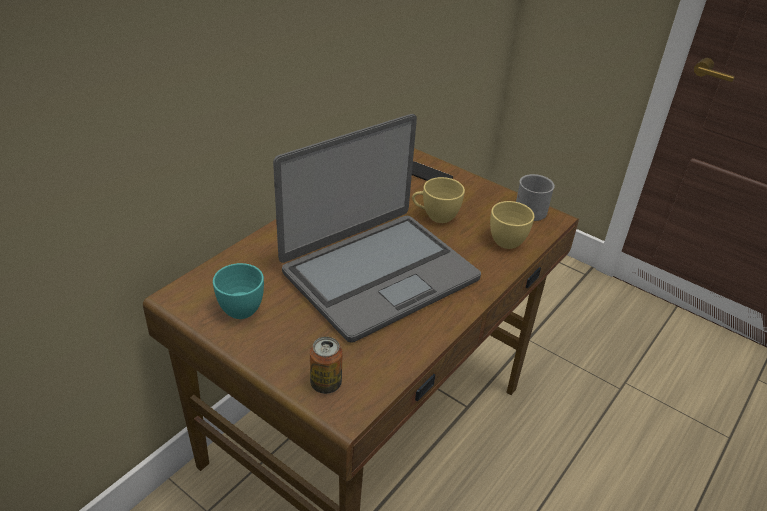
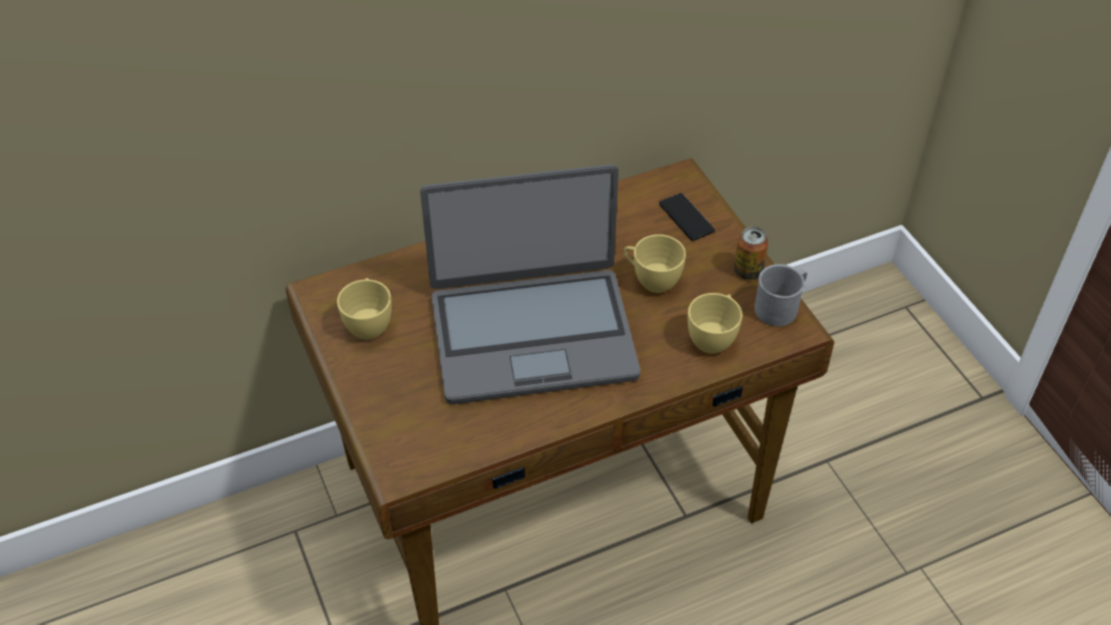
camera: 30 degrees right, 10 degrees up
(239, 306) = (369, 323): turquoise cup -> yellow cup
(326, 384) = (398, 438): can -> can (748, 271)

